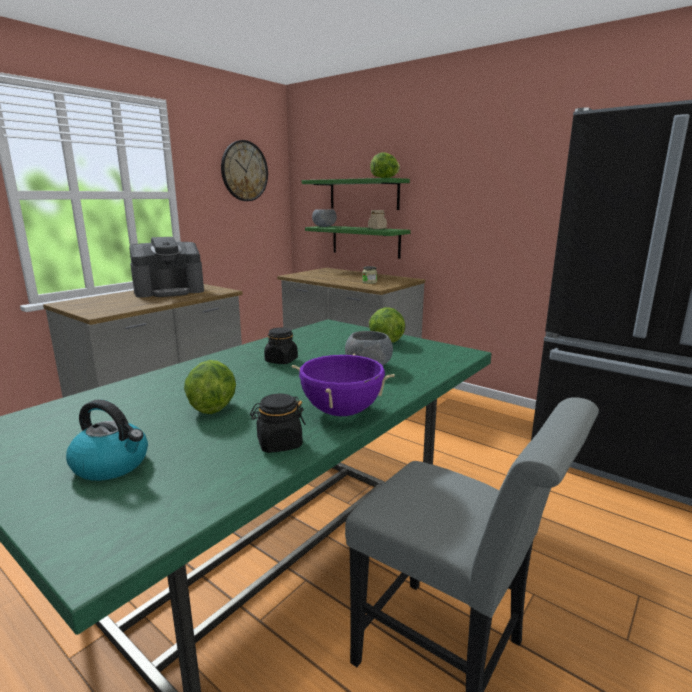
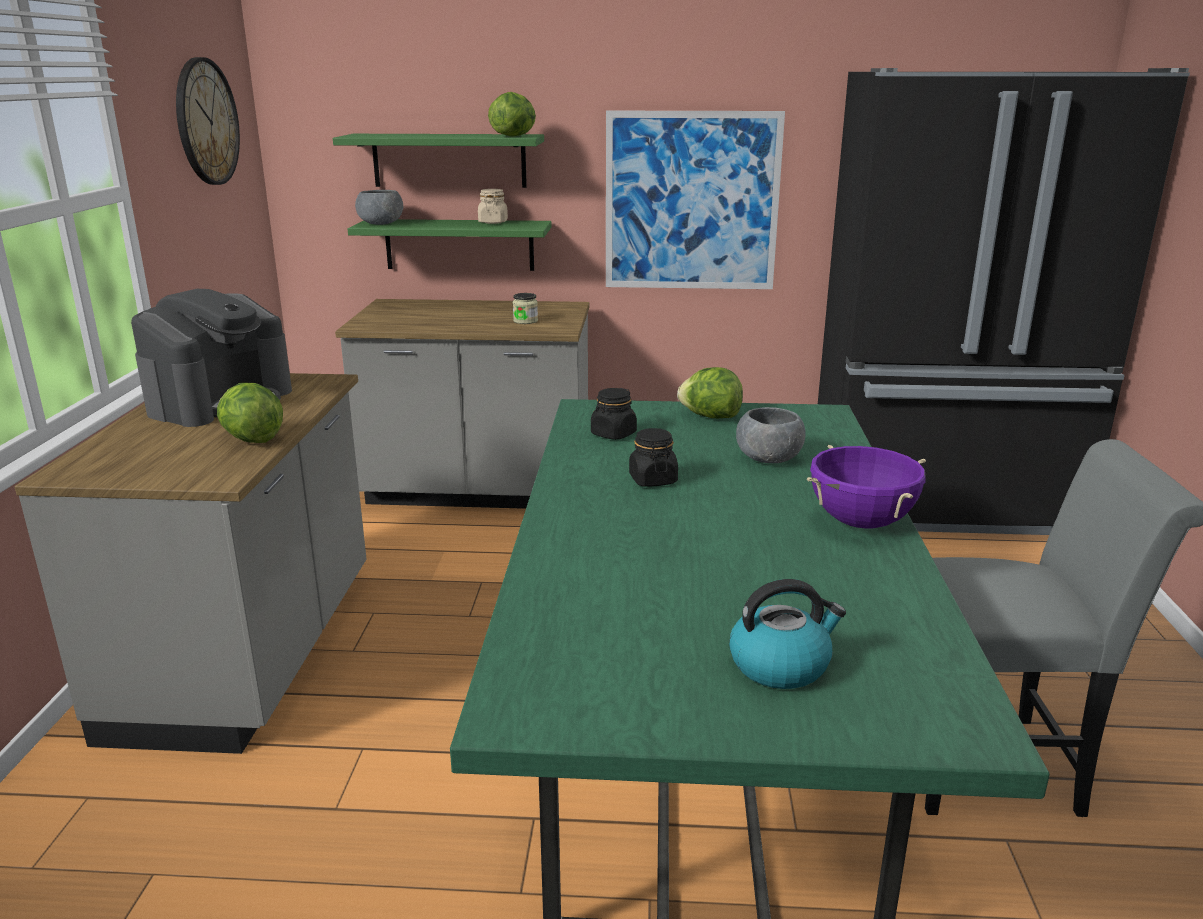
camera: 35 degrees left, 5 degrees up
(212, 407) = (721, 565): lettuce -> lettuce (251, 440)
(279, 444) = (881, 577): black jar -> black jar (613, 434)
(490, 220) = (691, 202): none -> picture

